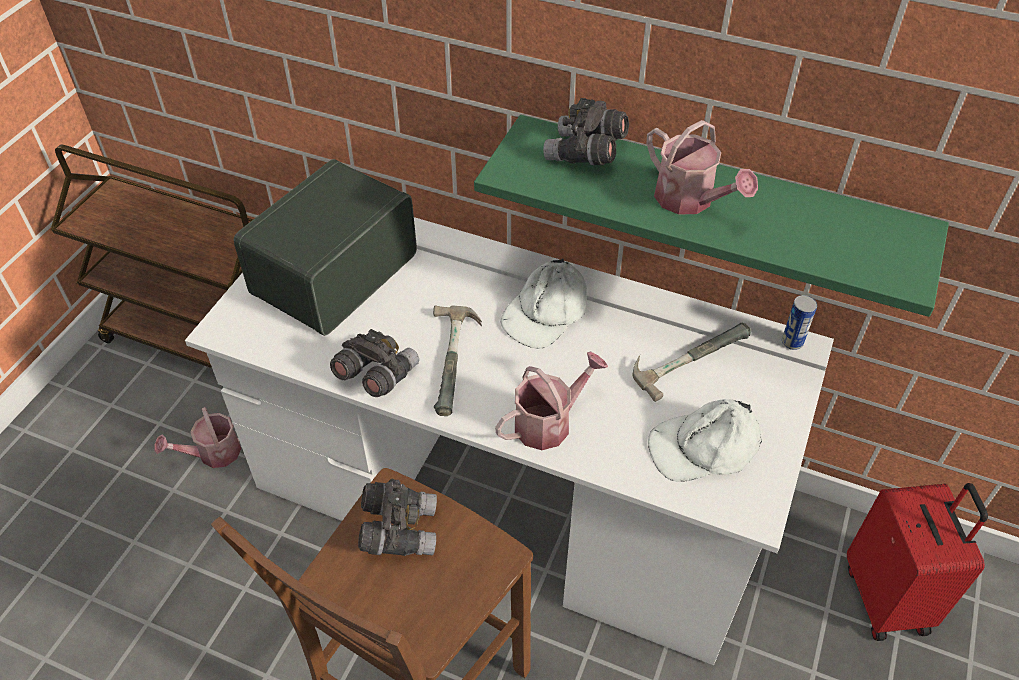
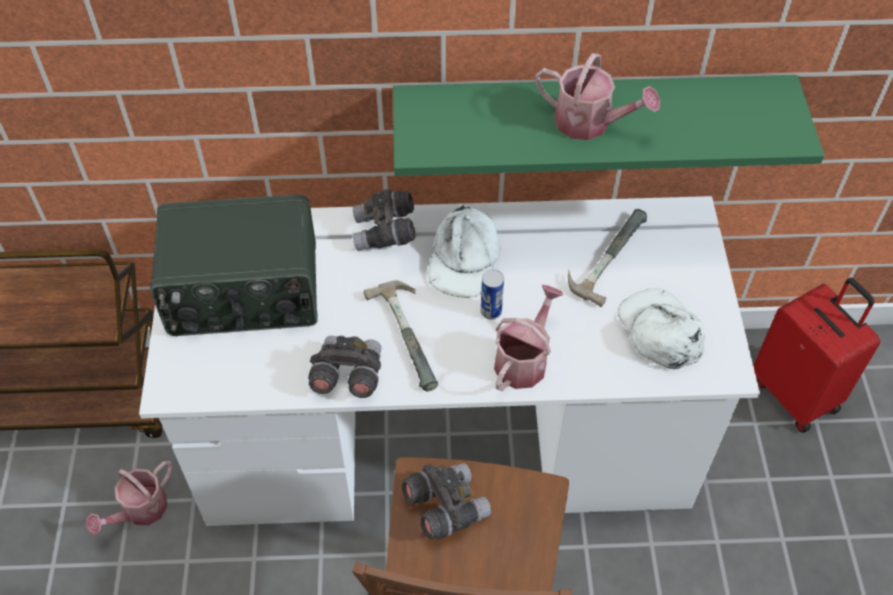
camera: 25 degrees left, 5 degrees up
(333, 273) = (244, 293): radio -> radio turned 105 degrees counterclockwise
(585, 154) = (476, 107): grey binoculars -> grey binoculars (385, 233)
(704, 447) = (660, 331): white cap -> white cap turned 105 degrees clockwise
(792, 342) = (681, 211): can -> can (491, 311)

